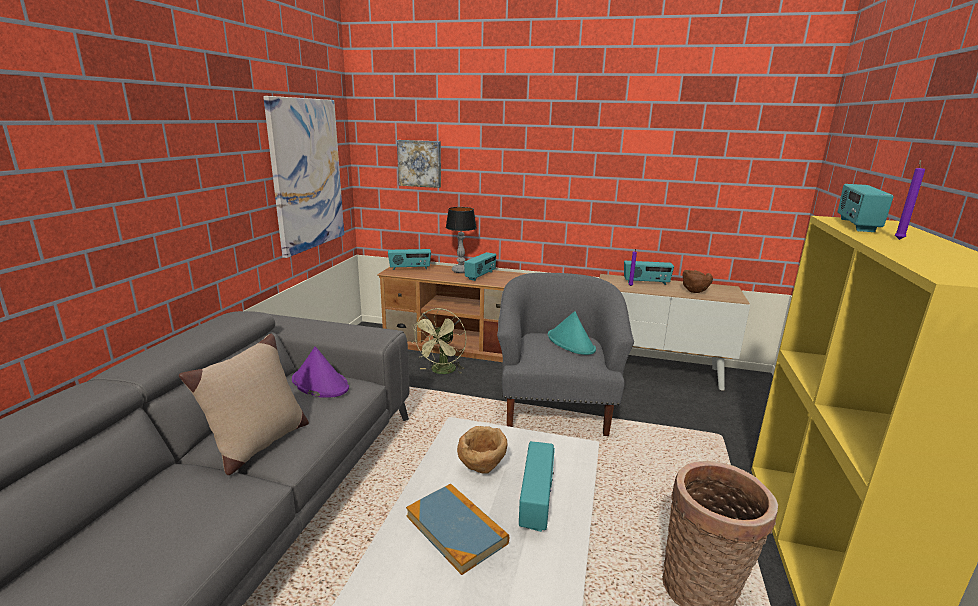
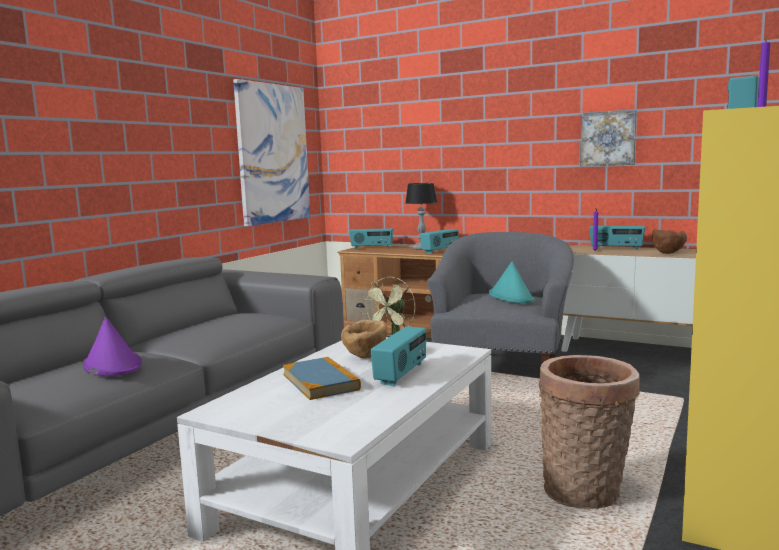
camera: 15 degrees right, 10 degrees down
(258, 445) = (184, 341): beige pillow -> none
(319, 384) = (252, 315): purple hat -> purple hat (112, 365)
(420, 163) = (383, 143): picture -> picture (608, 138)

